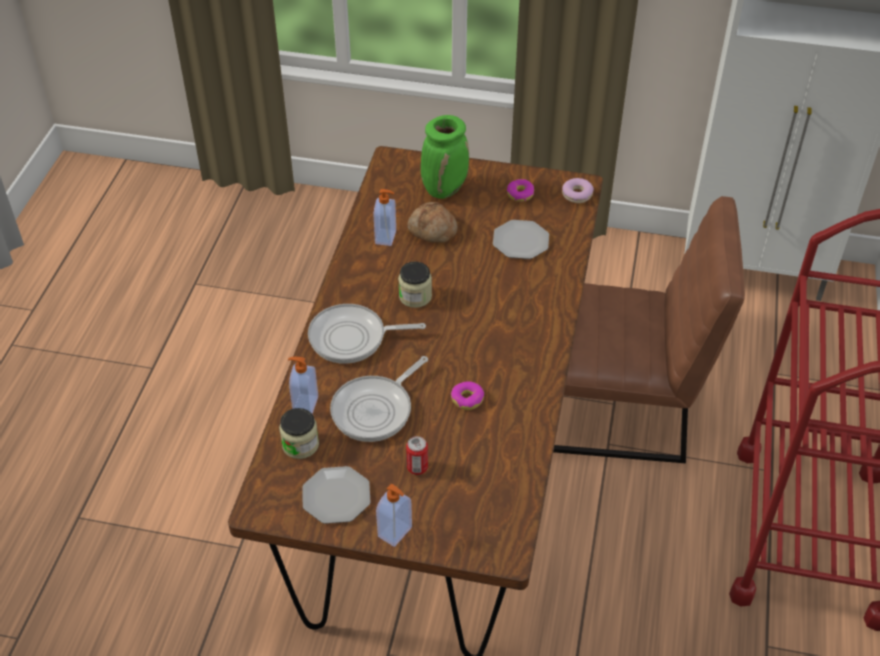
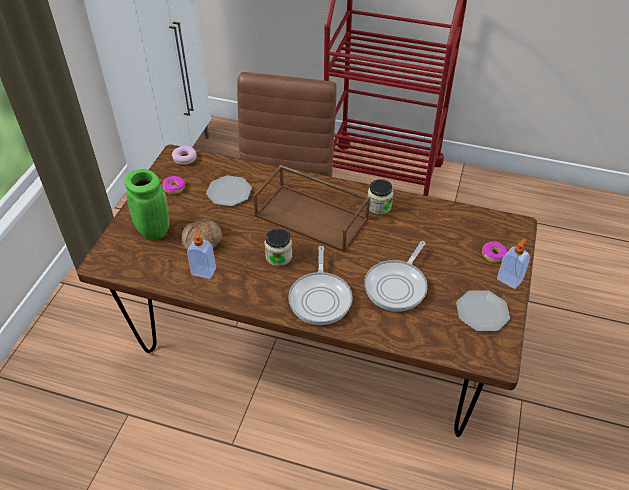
camera: 85 degrees left, 0 degrees up
(300, 445) = (434, 334): jar -> jar (379, 206)
(304, 405) = (392, 331): soap dispenser -> none
(375, 409) = (397, 286): frying pan -> frying pan turned 75 degrees clockwise
(417, 467) = (452, 265): can -> none
(467, 399) = (387, 234): donut -> donut (493, 254)
(488, 322) = (313, 217): none -> brown tray

